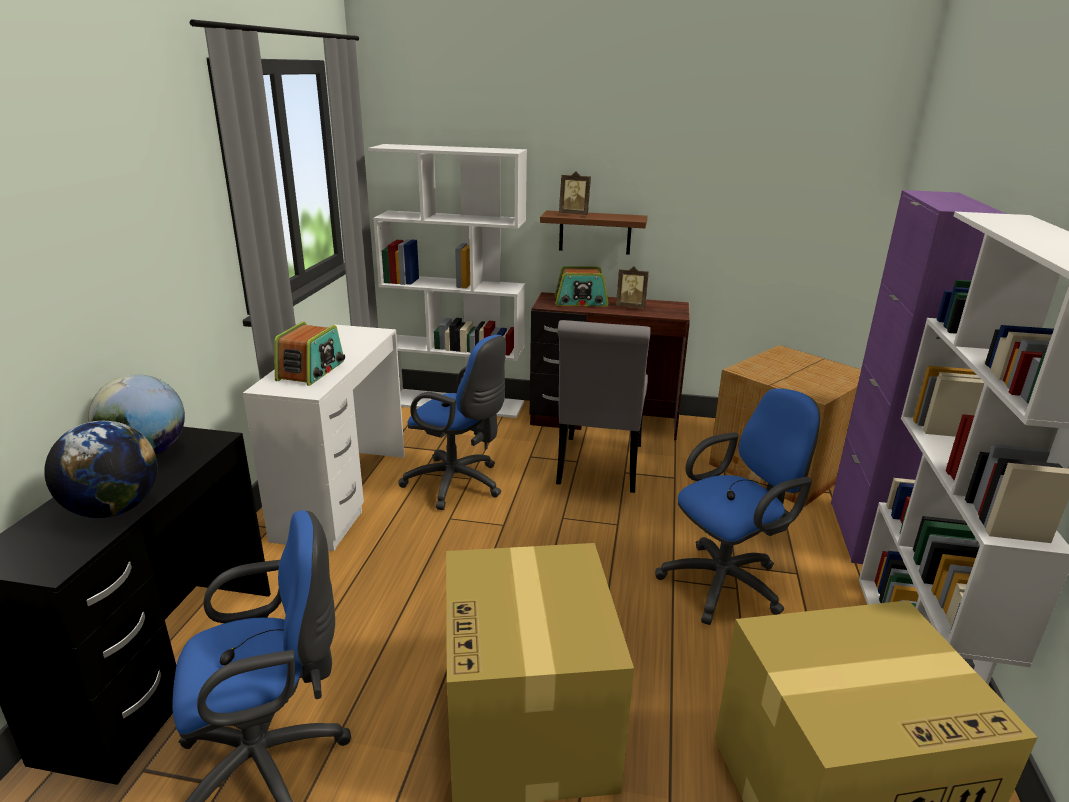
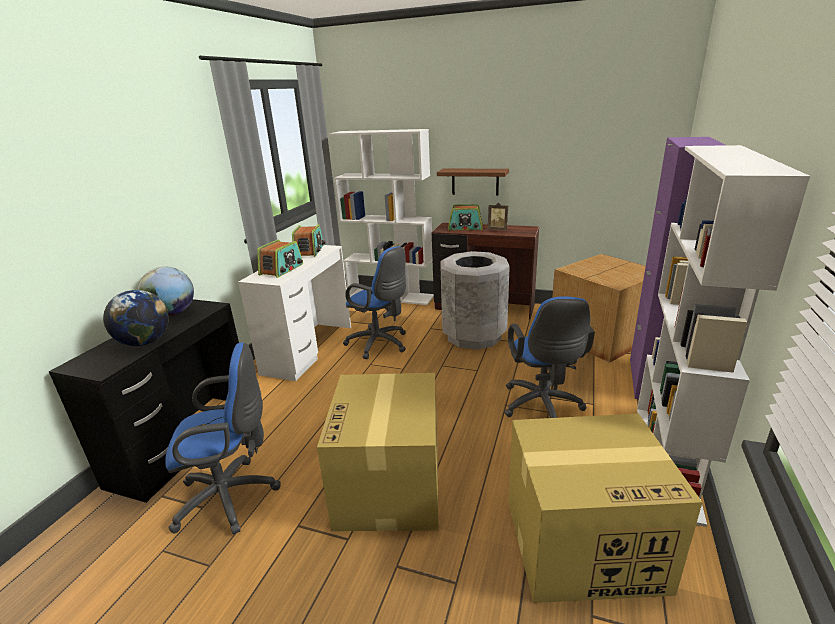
camera: 10 degrees right, 0 degrees up
(347, 338) = (309, 251): none -> radio
(574, 214) = (460, 170): picture frame -> none
(599, 468) = (473, 336): grey chair -> grey trash can
(727, 582) = (542, 408): blue office chair -> blue office chair turned 105 degrees clockwise

